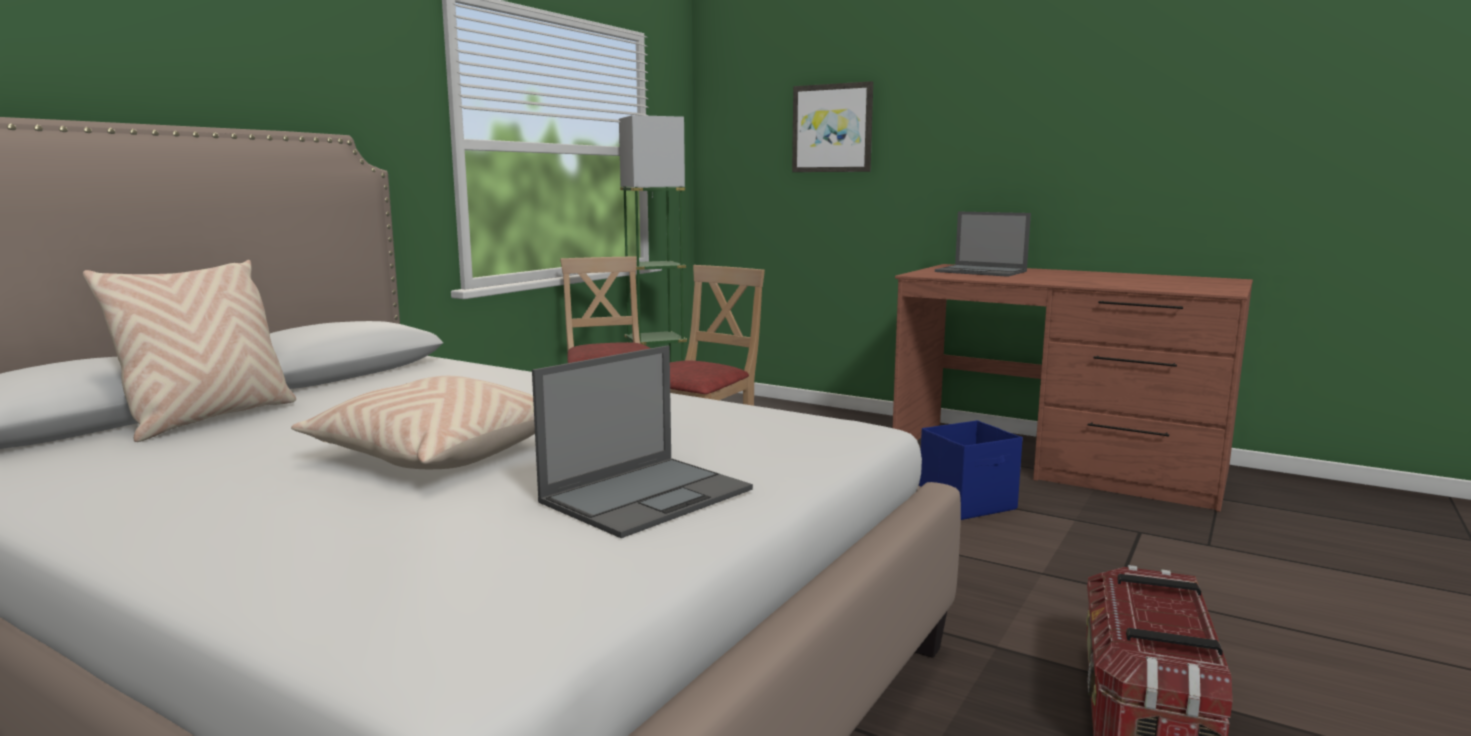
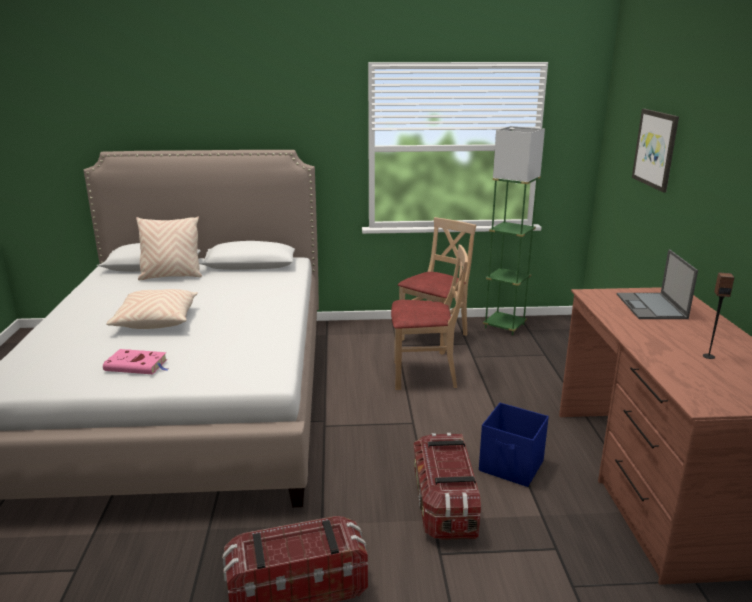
camera: 55 degrees right, 10 degrees up
(648, 495) = (138, 365): laptop -> pink book
(1015, 558) = (444, 505): none -> storage box
(1118, 279) = (708, 356): none -> speaker

